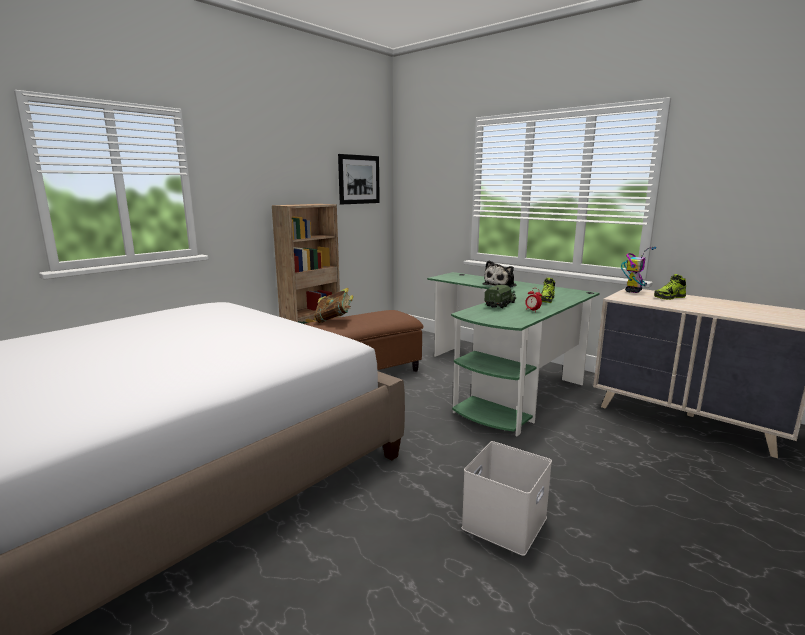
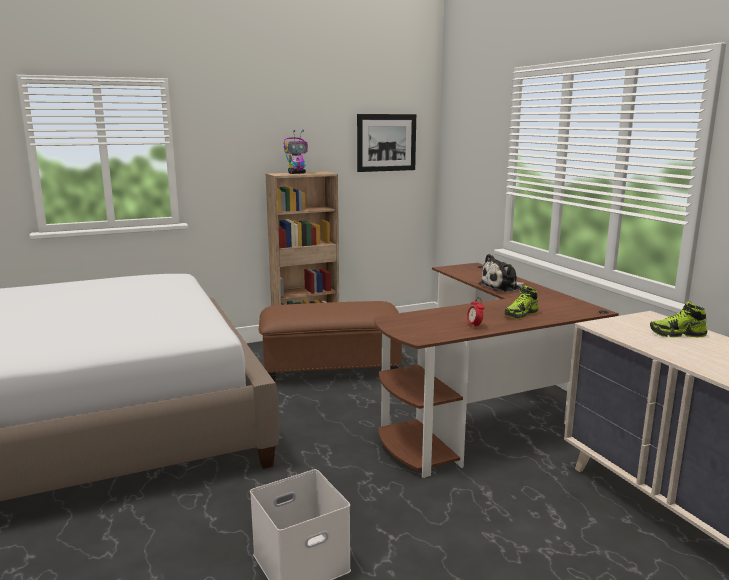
camera: 25 degrees right, 0 degrees up
(334, 320) = (301, 306): book -> none
(500, 304) = (451, 313): toy truck -> none
(506, 382) = (486, 411): green desk -> brown desk
(633, 291) = (643, 318): toy robot -> toy robot (297, 173)

